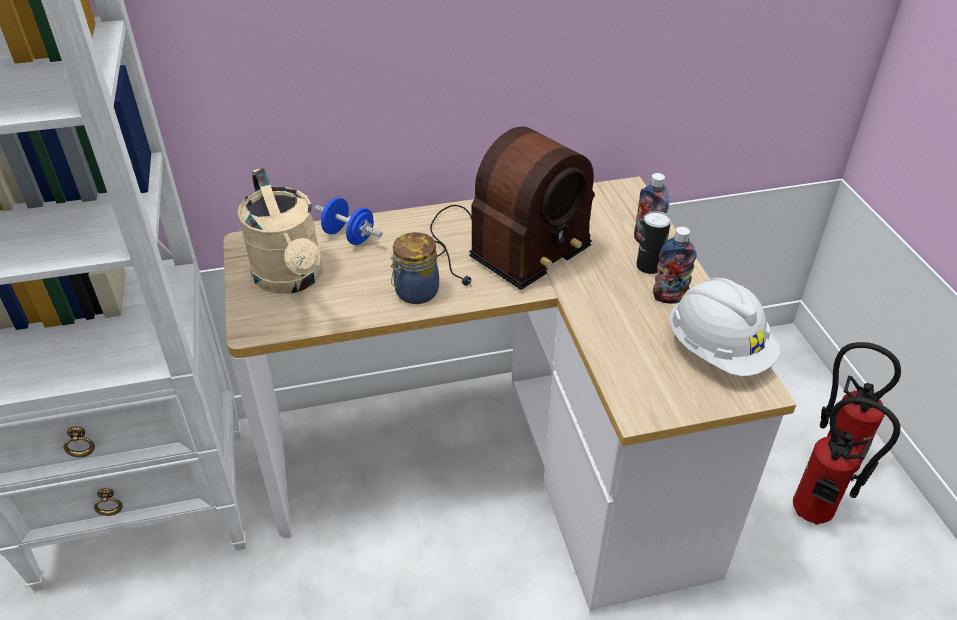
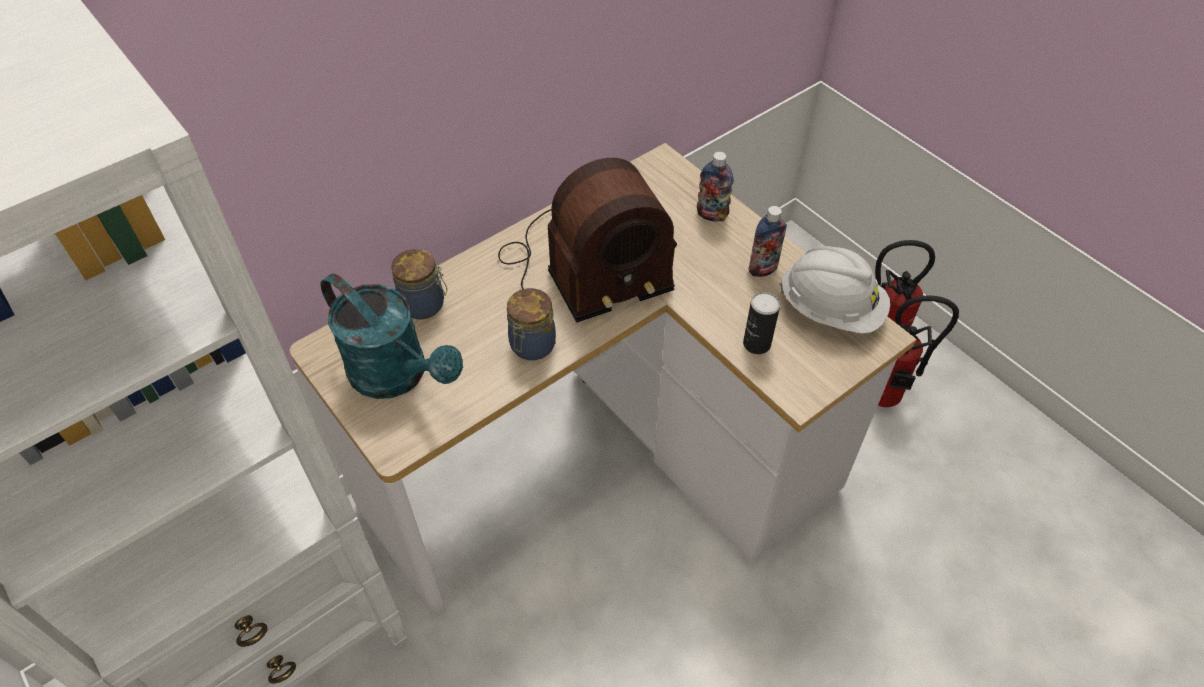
camera: 25 degrees left, 10 degrees up
(292, 279) = (398, 375): beige watering can -> turquoise watering can
(349, 236) = (424, 305): blue dumbbell -> jar
(499, 249) = (582, 269): radio -> radio turned 45 degrees clockwise
(649, 266) = (728, 242): can -> can (756, 344)

